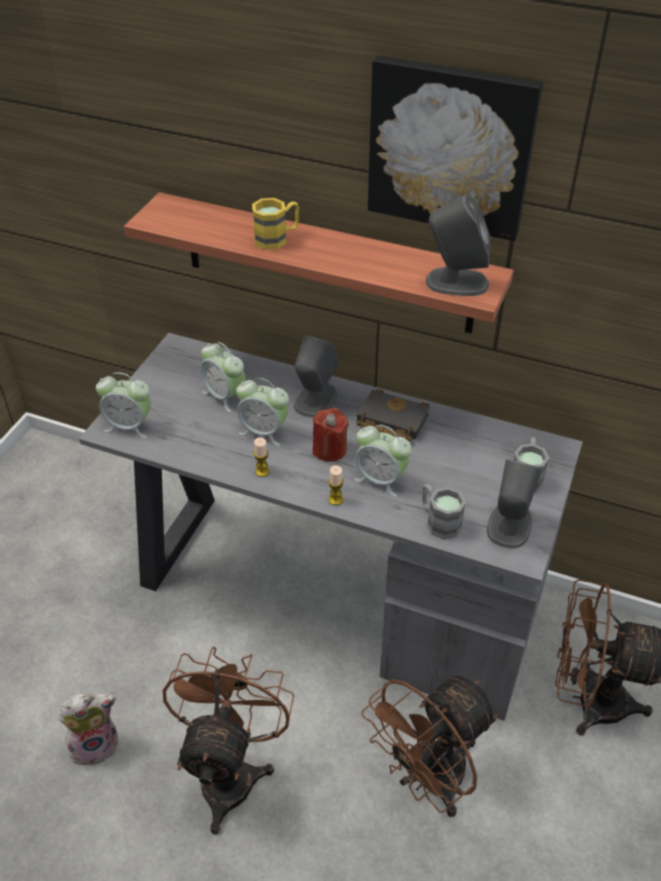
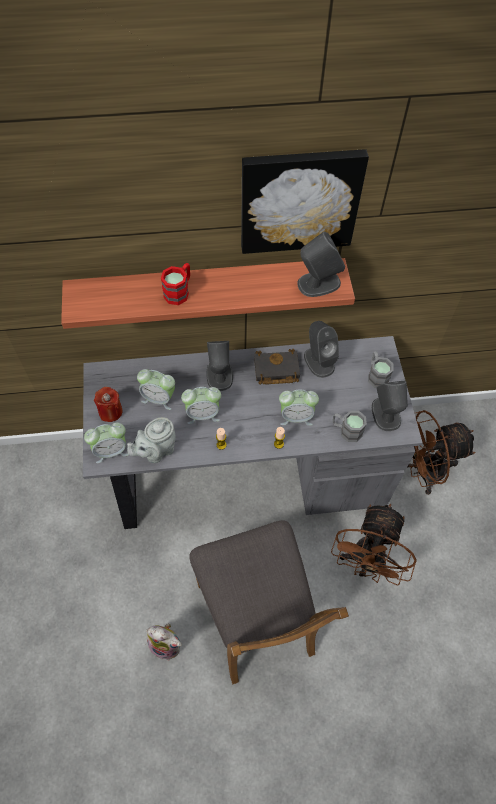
camera: 30 degrees left, 15 degrees up
(96, 744) = (166, 644): plush toy -> plush toy turned 75 degrees clockwise
(180, 446) = (156, 451): none -> grey teapot
(230, 770) = (256, 616): brown fan -> brown chair
(277, 238) = (179, 291): yellow mug -> red mug
(329, 449) = (252, 409): red candle -> red candle (110, 411)
(456, 432) = (319, 361): none -> grey speaker

